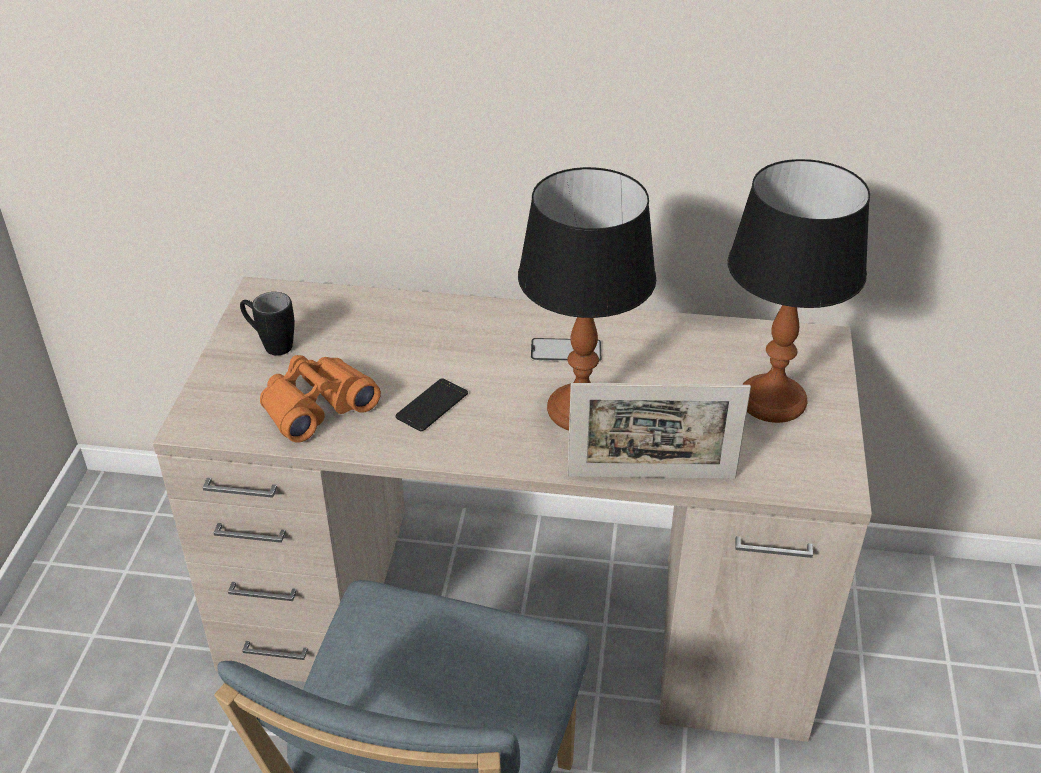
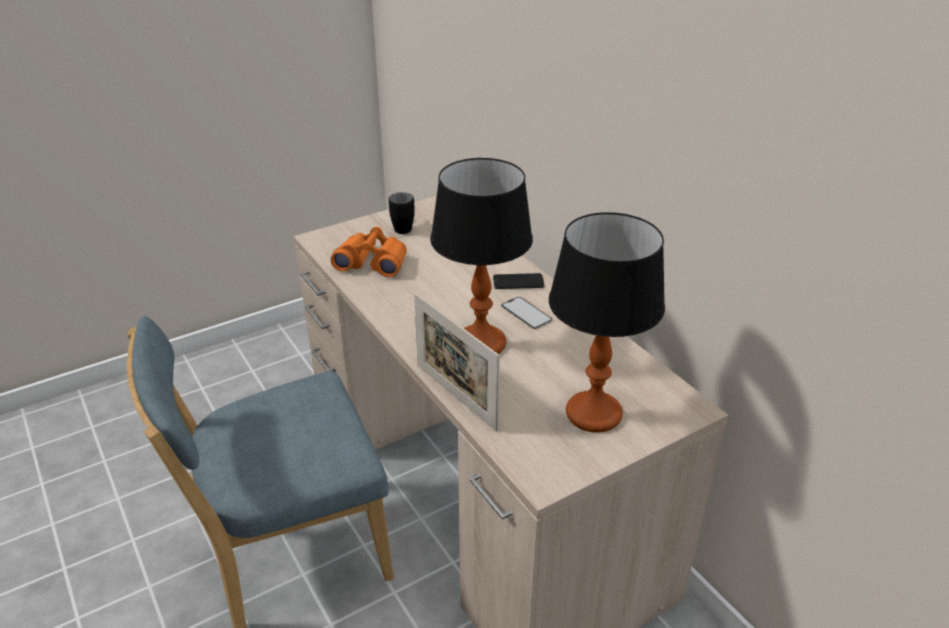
camera: 50 degrees right, 5 degrees down
(432, 405) = (418, 294): phone -> phone (518, 282)

